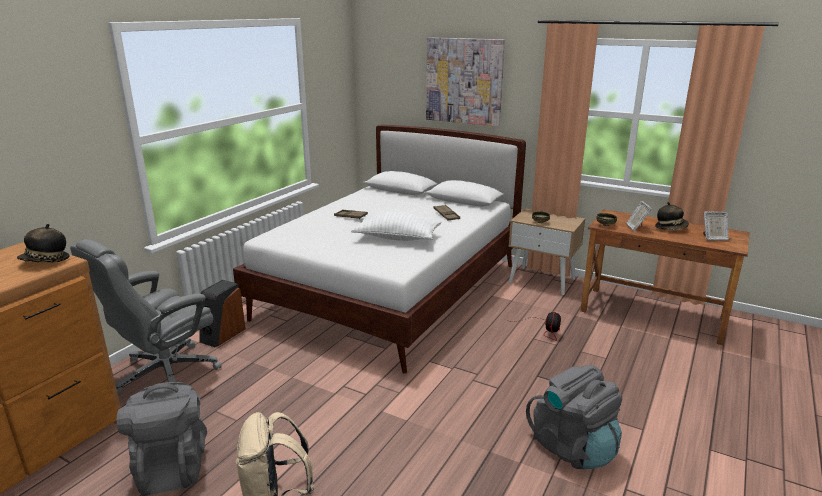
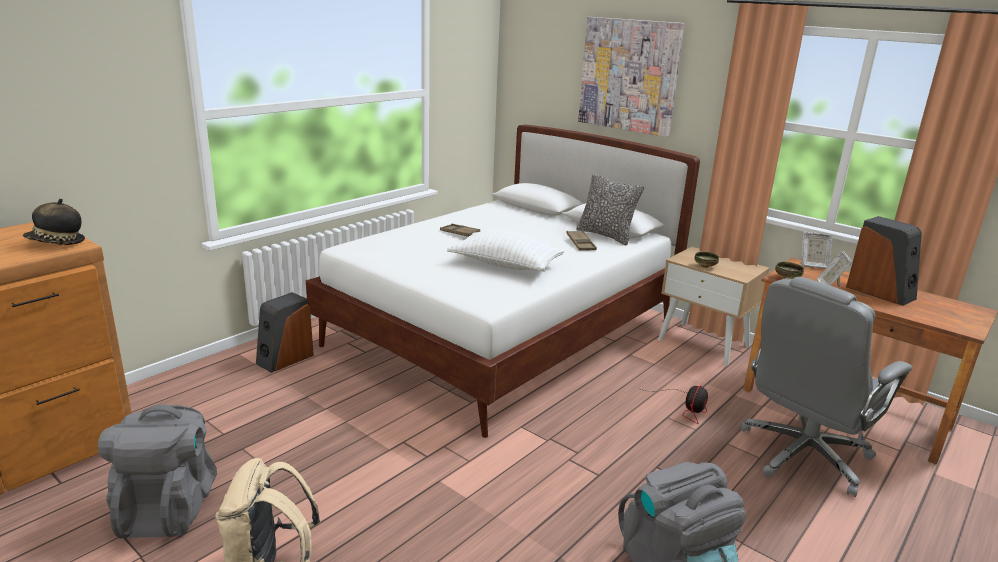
camera: 10 degrees right, 0 degrees up
(164, 374) = (202, 396): grey office chair -> grey office chair (803, 456)
(462, 206) = (606, 235): none -> pillow
(671, 228) = (880, 292): hat -> speaker
(713, 238) = (939, 313): picture frame -> picture frame (812, 265)

